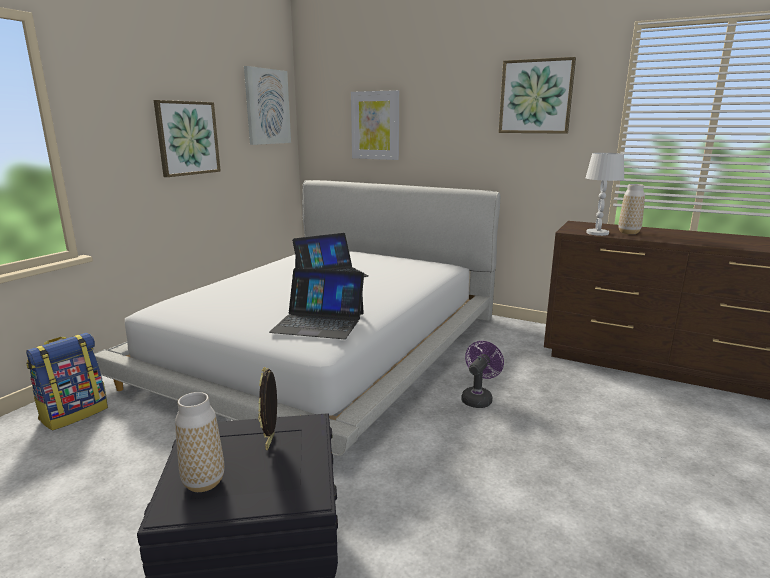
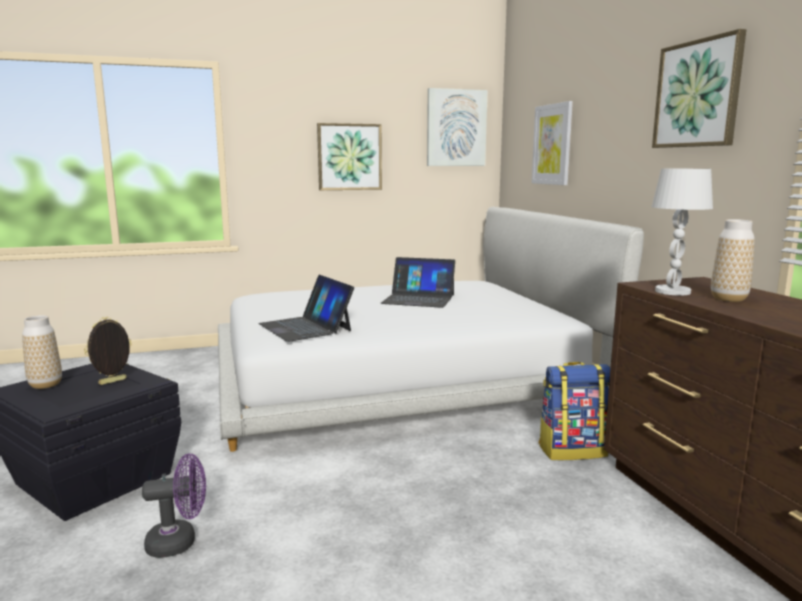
camera: 45 degrees right, 5 degrees down
(74, 413) = (184, 362): backpack -> backpack (572, 450)
(478, 398) = (438, 465): purple fan -> purple fan (179, 542)

